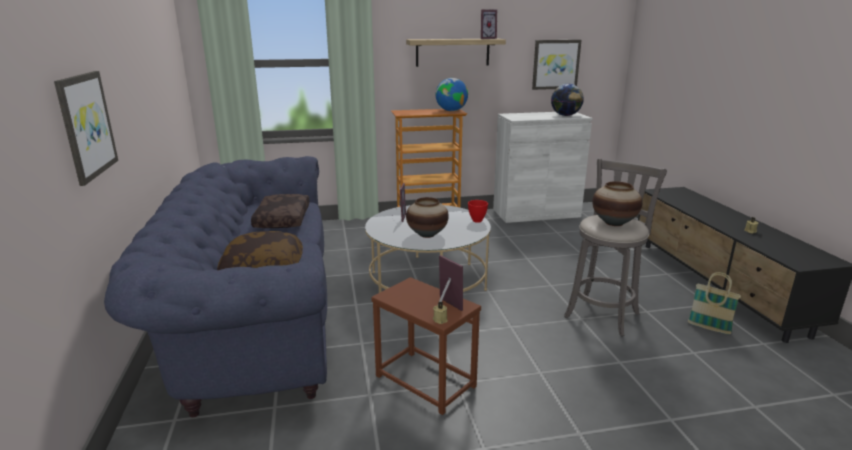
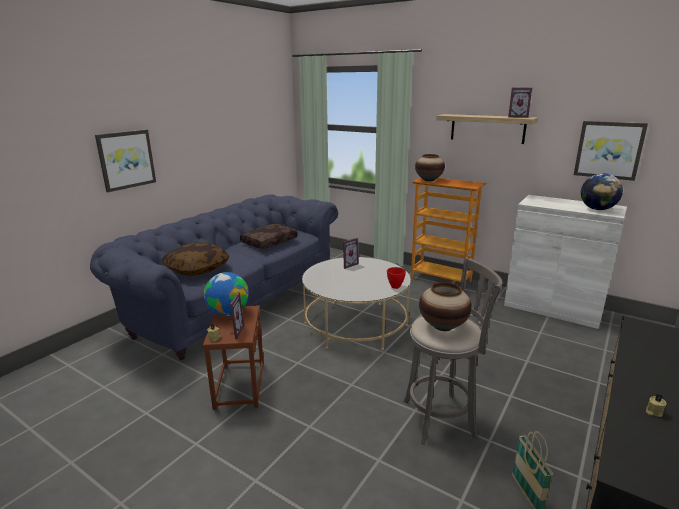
camera: 45 degrees right, 0 degrees up
(427, 234) = (339, 283): vase -> vase (429, 180)
(451, 111) = (470, 184): globe -> globe (228, 313)

